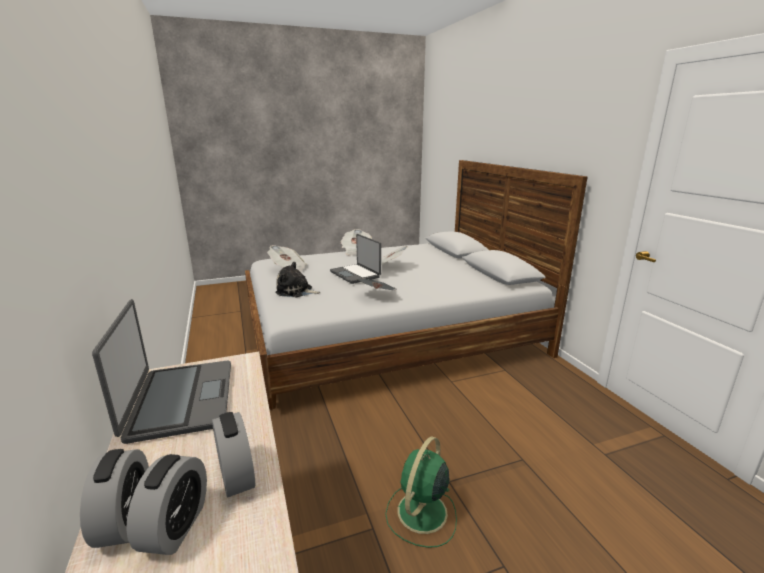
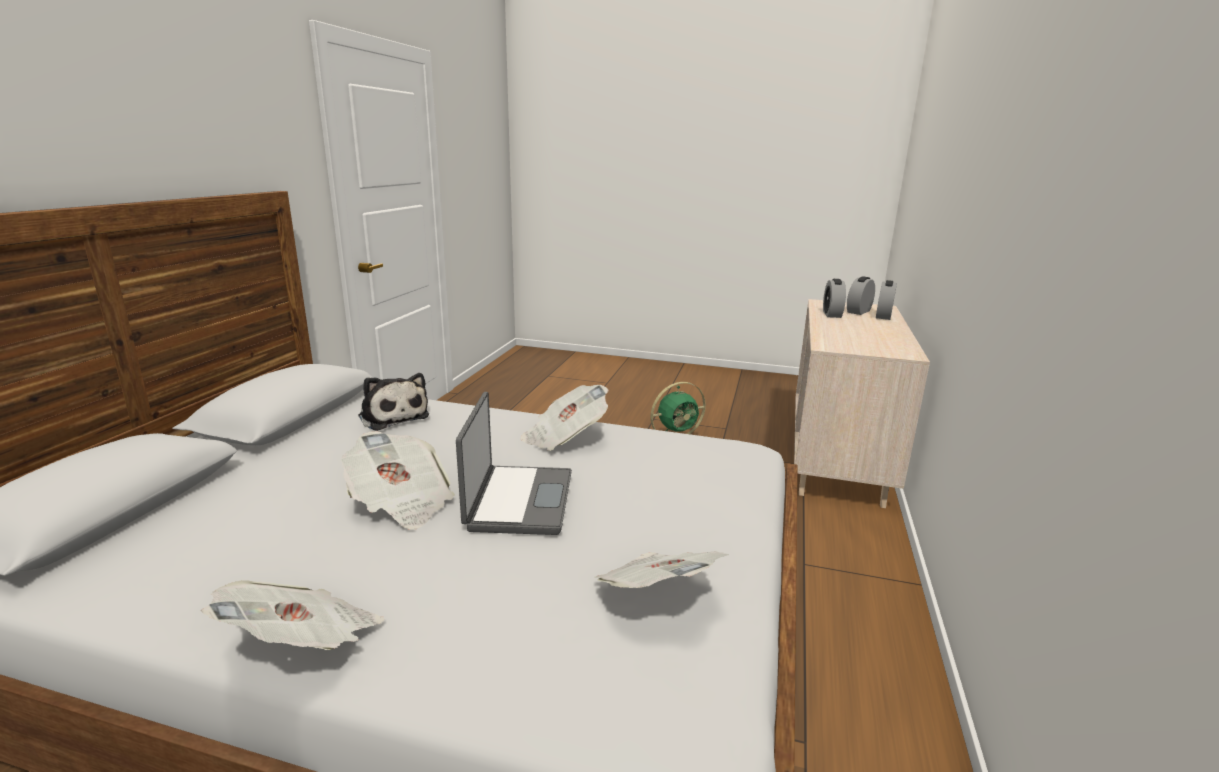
camera: 145 degrees left, 0 degrees up
(180, 400) = (875, 339): laptop -> none
(296, 291) = (696, 497): plush toy -> plush toy (393, 416)

